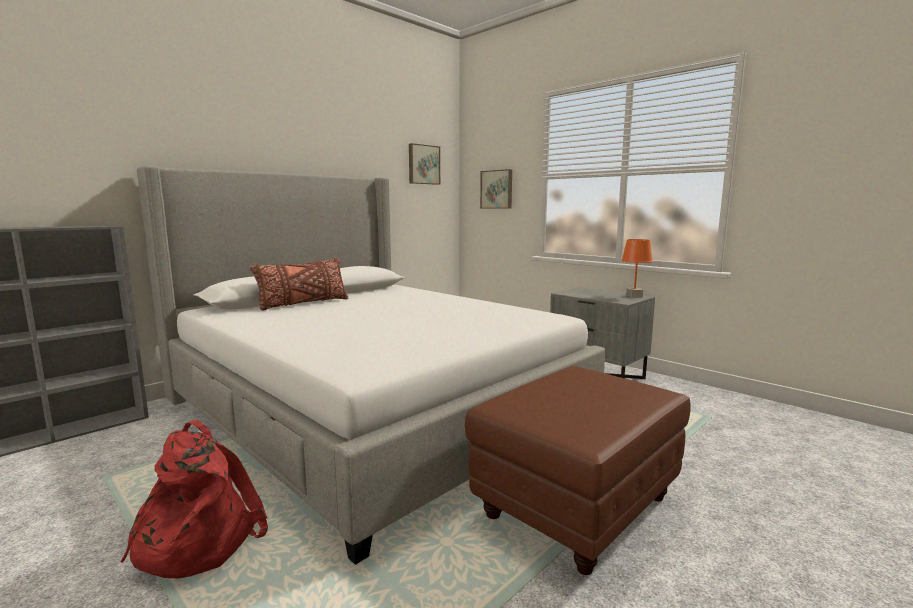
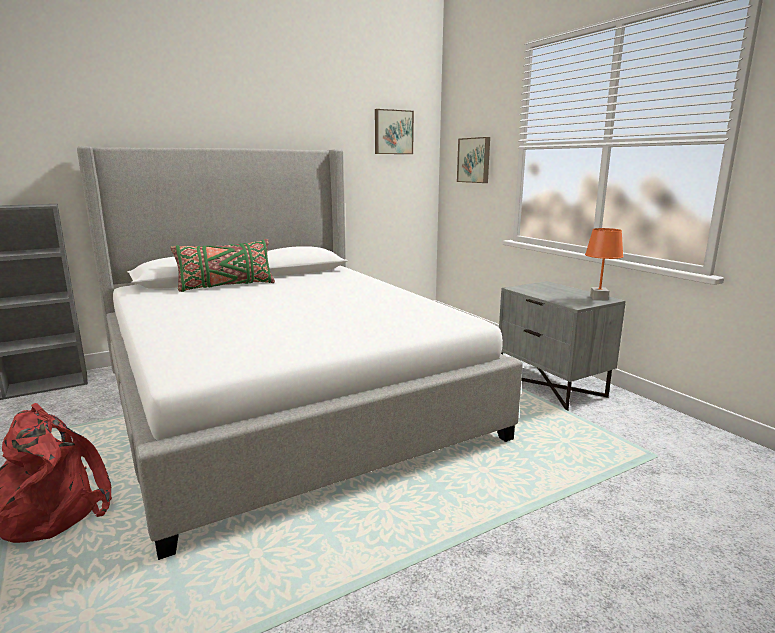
camera: 15 degrees right, 5 degrees up
(303, 304) = (226, 286): brown pillow -> green pillow
(575, 506) = (413, 540): brown ottoman -> none

